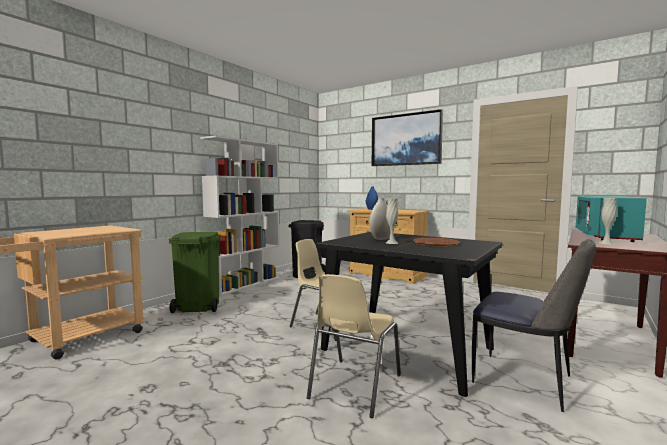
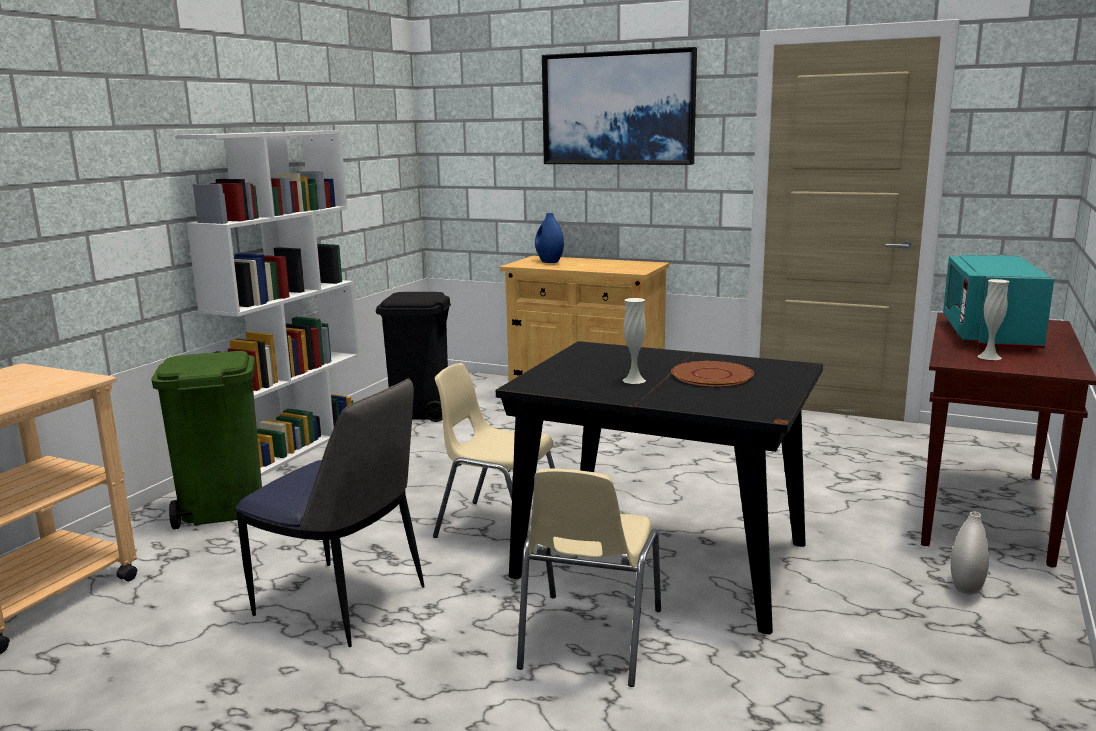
camera: 10 degrees left, 10 degrees up
(381, 238) = (610, 367): white vase -> white vase (966, 586)
(525, 381) = (858, 597): chair -> chair (344, 603)

